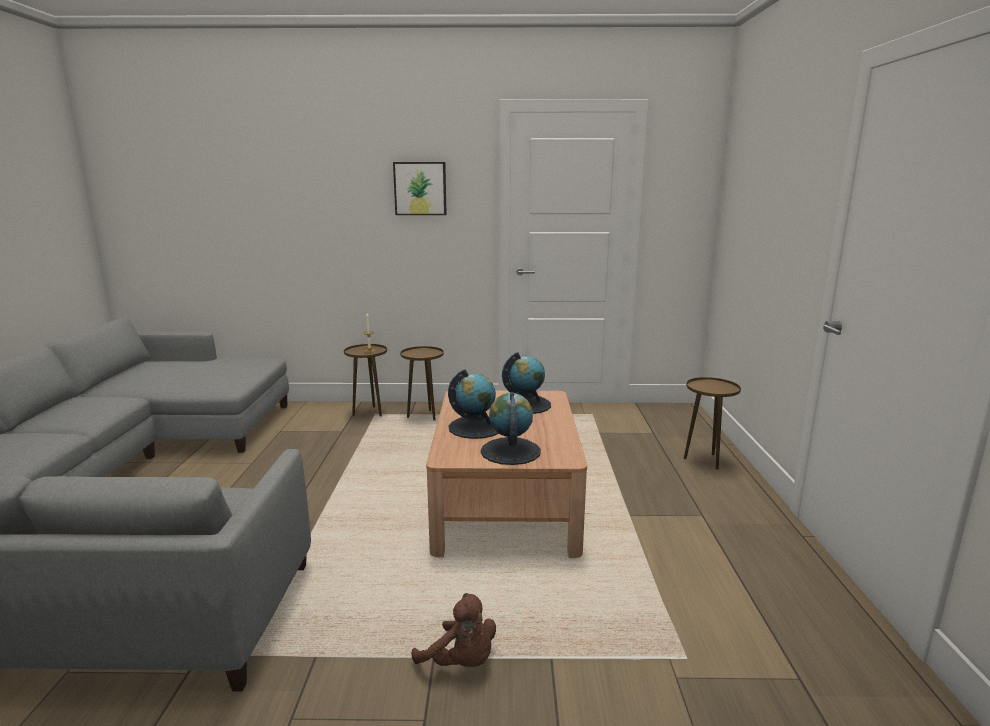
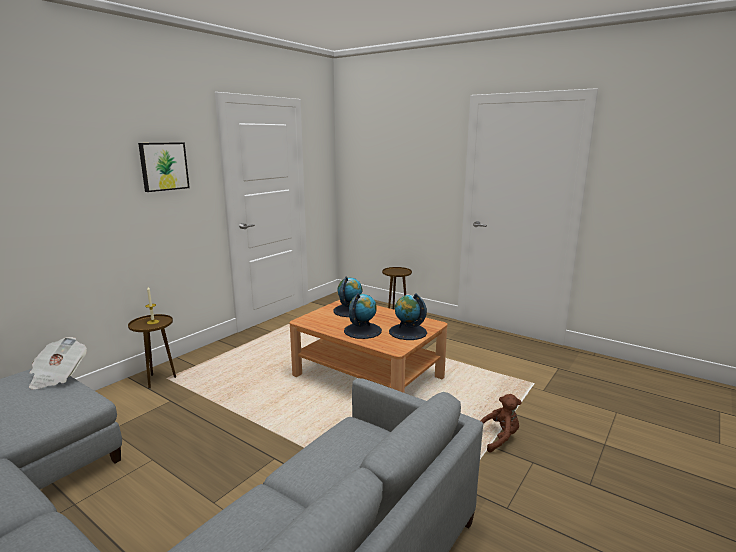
camera: 55 degrees left, 0 degrees up
(258, 366) = (58, 376): none -> newspaper
(424, 416) = (209, 362): brown side table -> none

